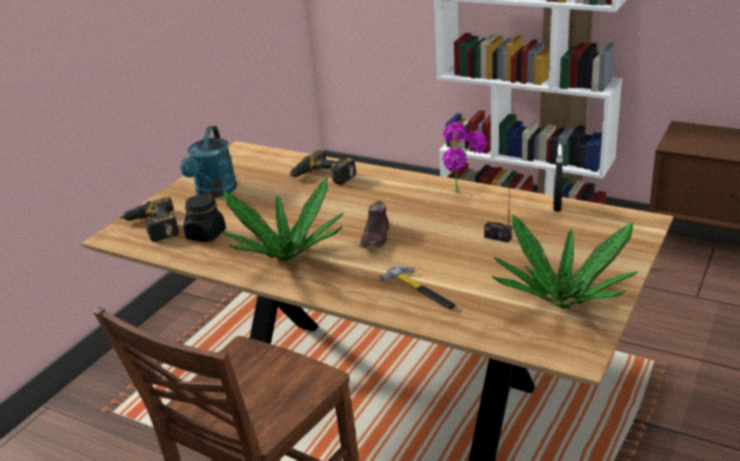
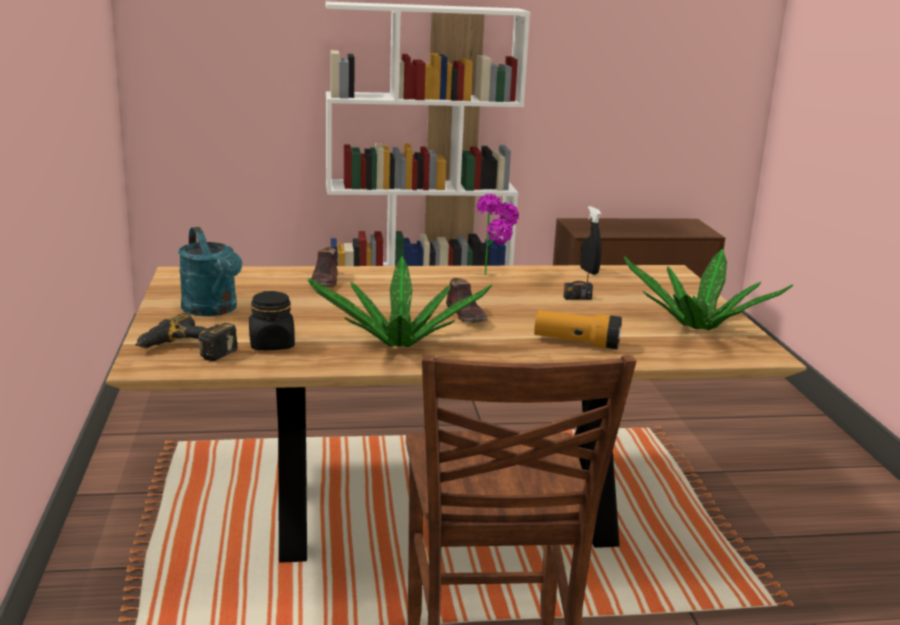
camera: 40 degrees left, 10 degrees down
(322, 177) = (325, 281): power drill -> brown shoe
(421, 290) = (576, 343): hammer -> flashlight

